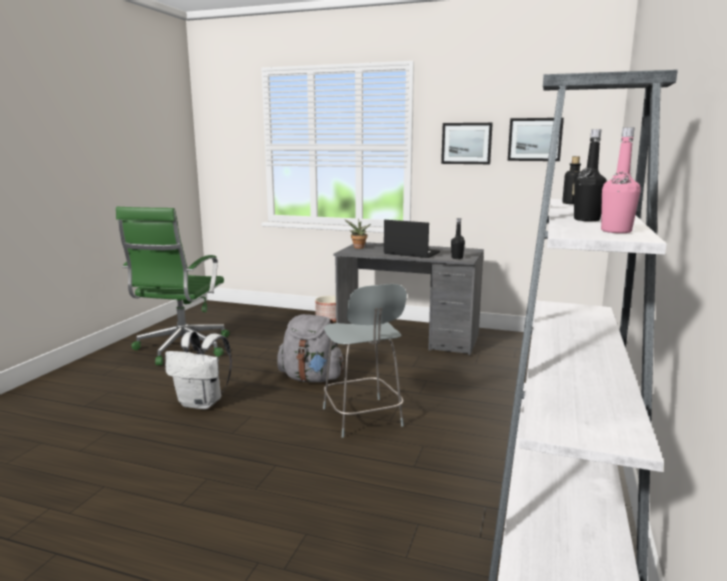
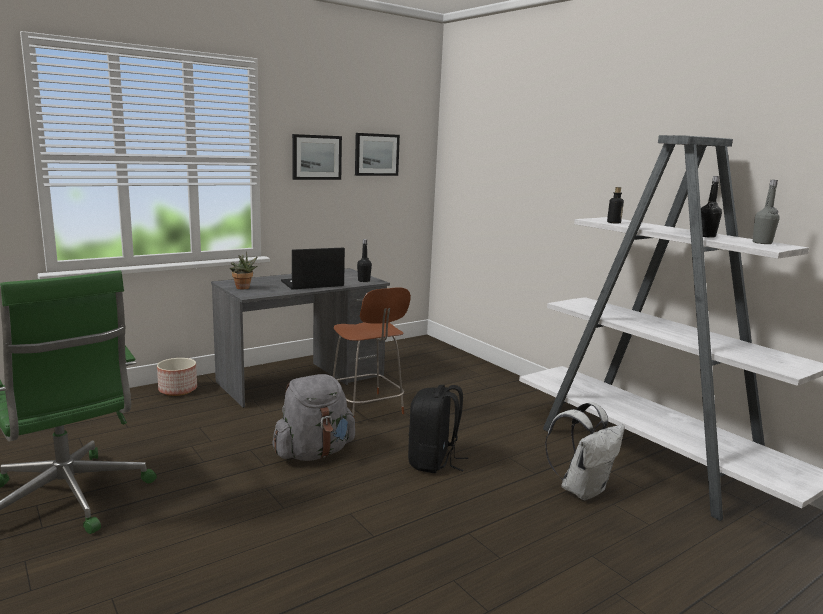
camera: 55 degrees left, 0 degrees up
(202, 403) = (272, 533): white backpack -> white backpack (582, 489)
(363, 418) = (433, 462): grey chair -> black backpack
(404, 370) = (367, 409): none -> brown chair
(616, 231) = (762, 243): pink bottle -> grey bottle

